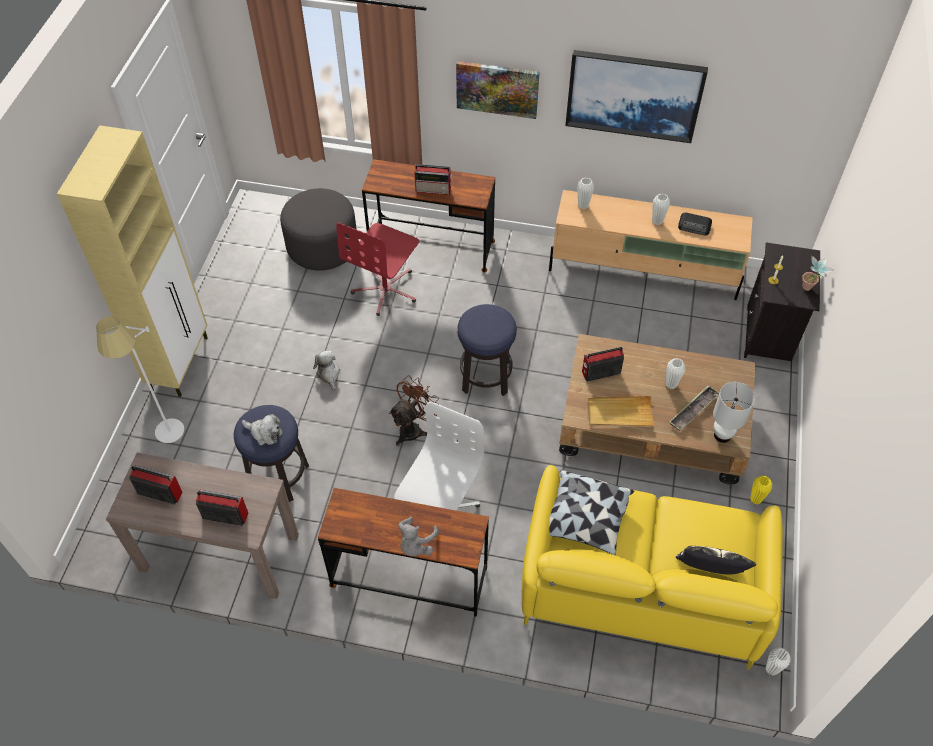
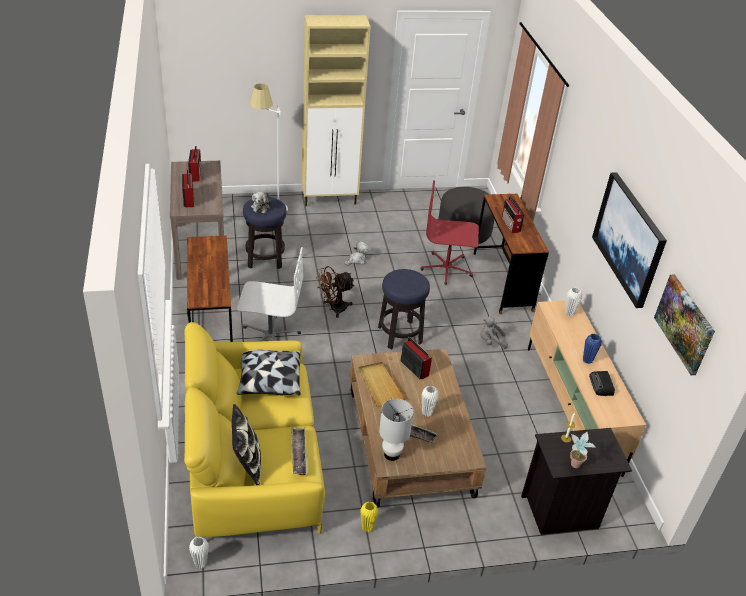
camera: 65 degrees right, 15 degrees down
(414, 428) = (334, 309): brown fan -> brown fan turned 135 degrees clockwise
(416, 545) = (195, 277): grey plush toy -> grey plush toy (491, 342)
(497, 88) = (581, 182): picture -> picture (685, 323)
(657, 221) = (587, 360): white vase -> blue vase
(707, 518) = (299, 453): none -> tray

